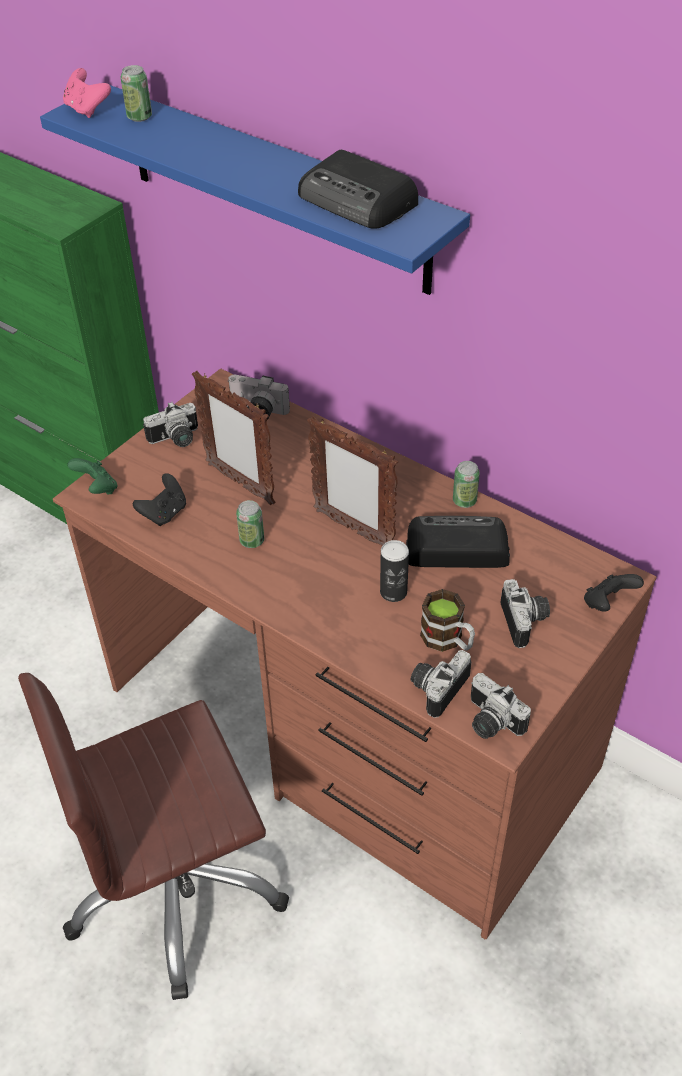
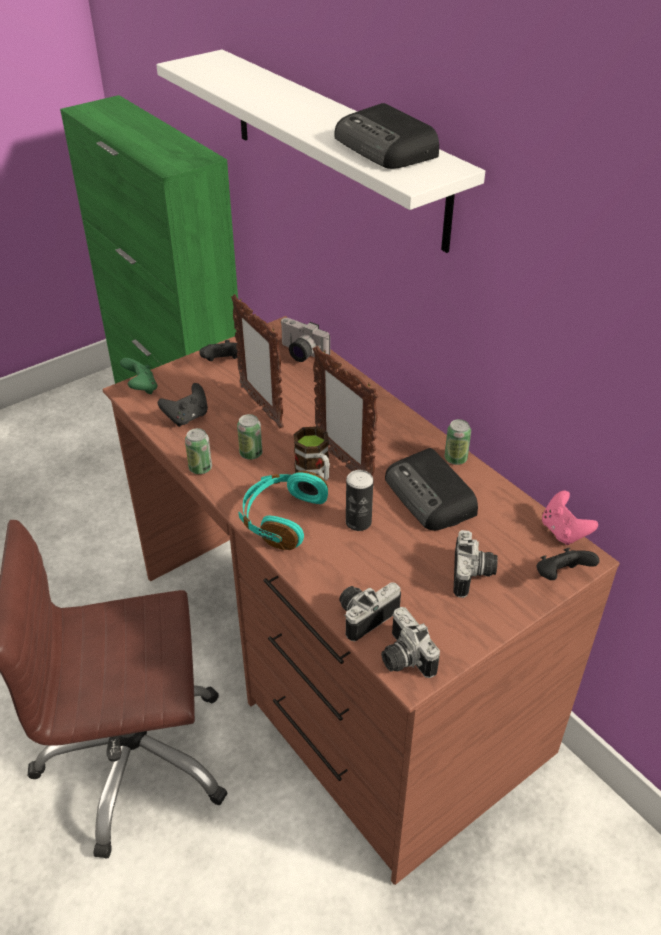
camera: 15 degrees right, 5 degrees down
(87, 110) = (196, 63): pink game controller -> pink game controller (563, 532)
(139, 117) = (235, 72): can -> can (200, 468)
(176, 440) = (223, 363): camera -> black game controller
(274, 188) = (335, 146): blue shelf -> white shelf
(313, 606) = (281, 518): none -> turquoise headphones
(448, 640) = (392, 575): mug -> mug (315, 473)
(455, 548) = (431, 497): radio -> radio turned 135 degrees counterclockwise

